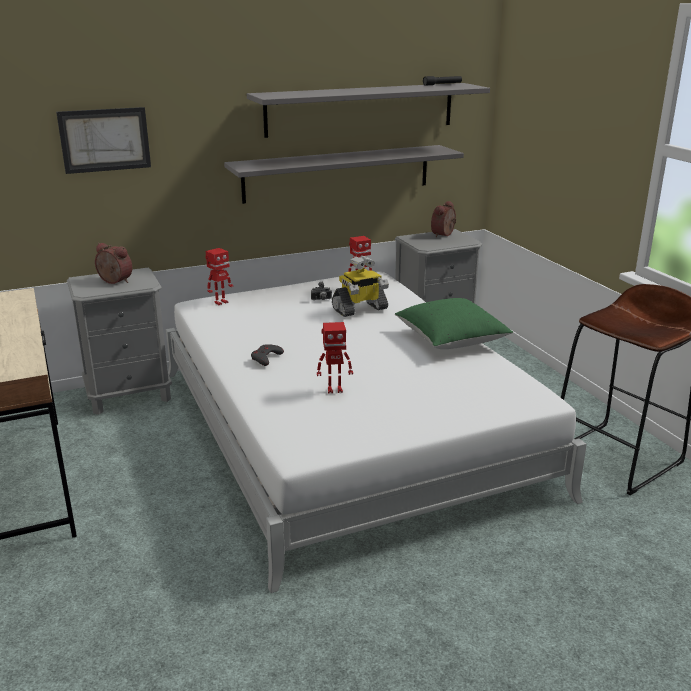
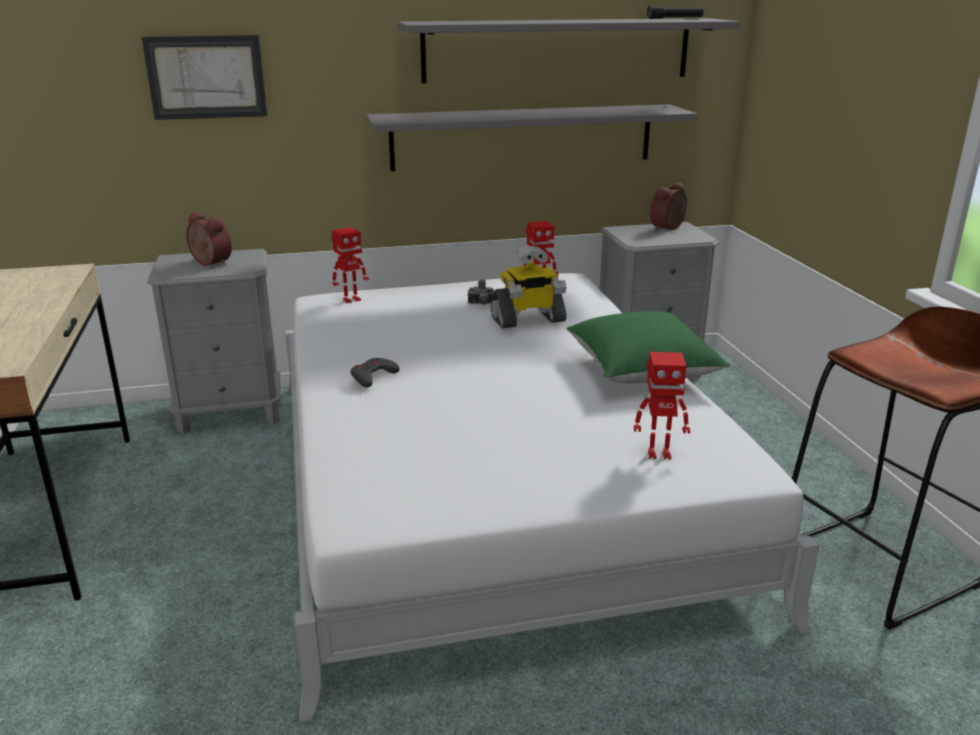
camera: 10 degrees right, 0 degrees up
(334, 389) = (446, 429): toy robot -> toy robot (658, 453)

